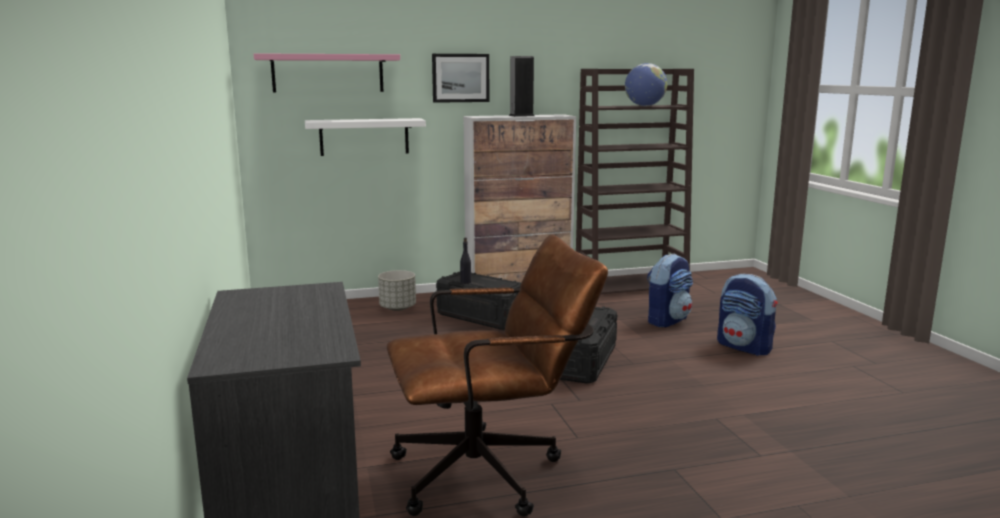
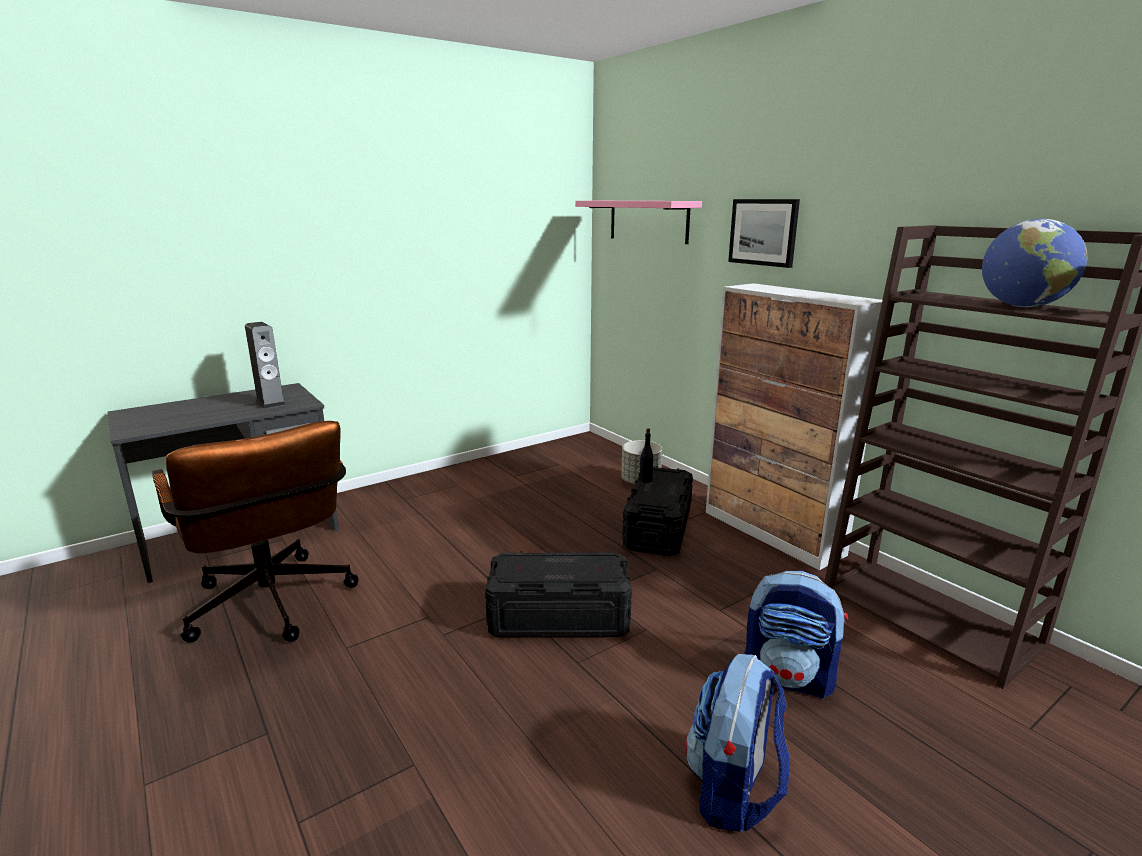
camera: 70 degrees right, 5 degrees up
(364, 137) = (669, 293): white shelf -> none
(521, 115) = (800, 293): speaker -> speaker (270, 403)

